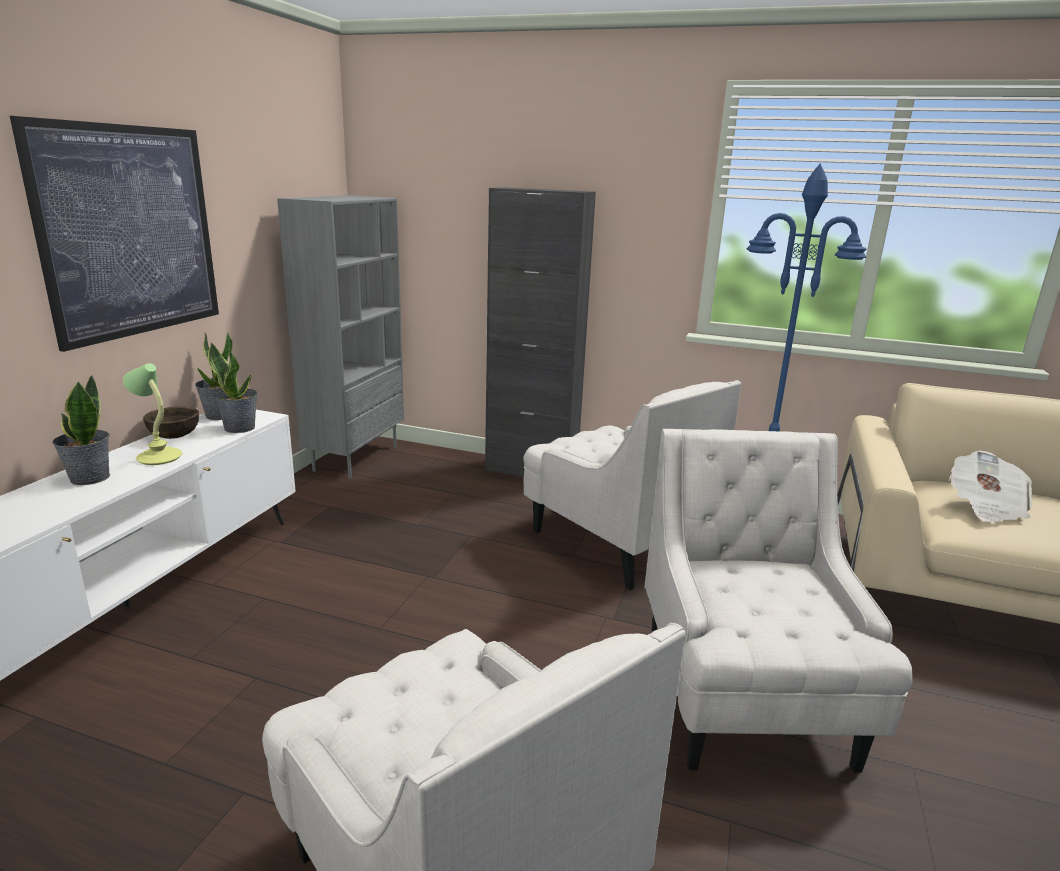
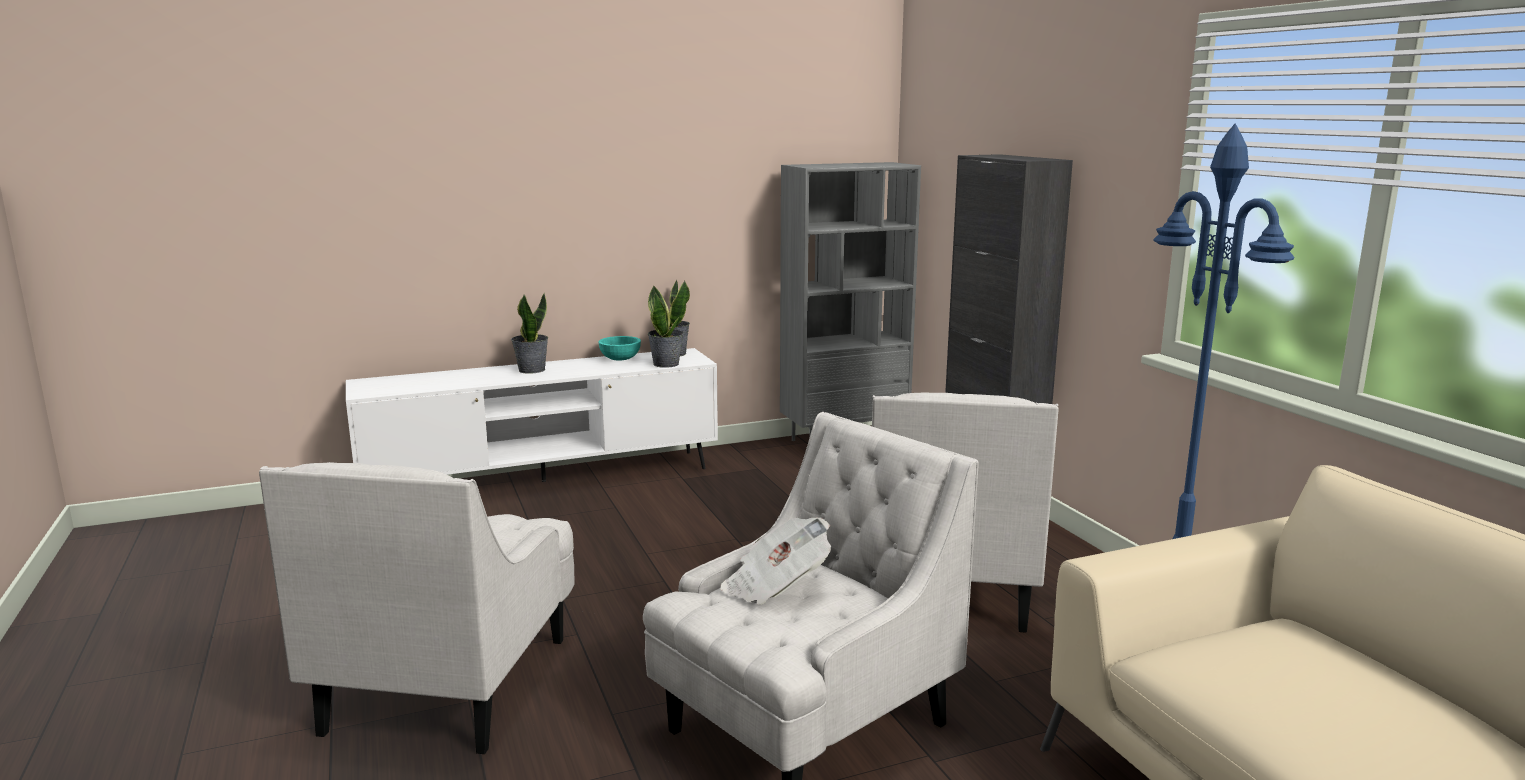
camera: 50 degrees right, 5 degrees down
(130, 232) = (618, 190): picture -> none
(159, 457) = (585, 368): table lamp -> none
(174, 436) = (620, 359): brown bowl -> turquoise bowl
(985, 506) = (1263, 658): newspaper -> newspaper (775, 586)

